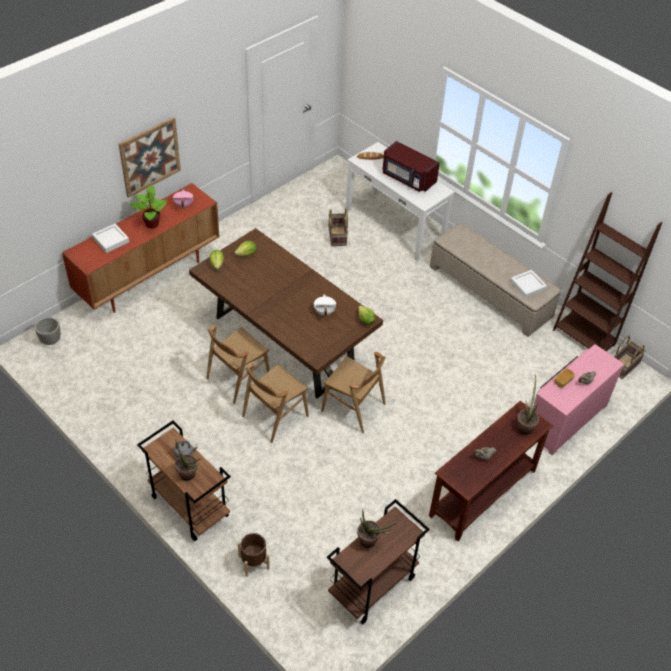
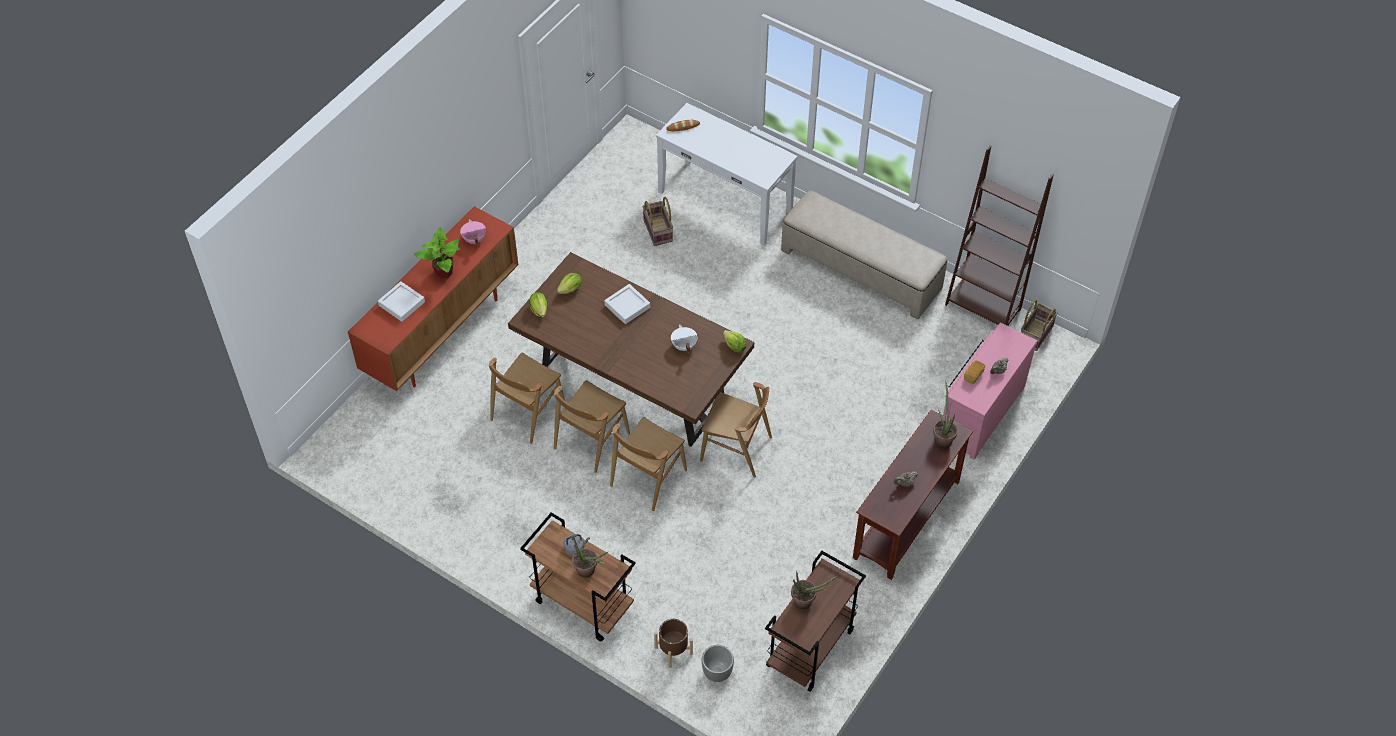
camera: 10 degrees left, 5 degrees up
(50, 340) = (349, 438): planter -> planter (717, 672)
(150, 157) = (429, 192): picture -> none
(195, 347) = (527, 412): none -> brown chair
(408, 178) = (736, 148): red microwave -> none
(527, 286) = (908, 260): white tray -> white tray (627, 306)

